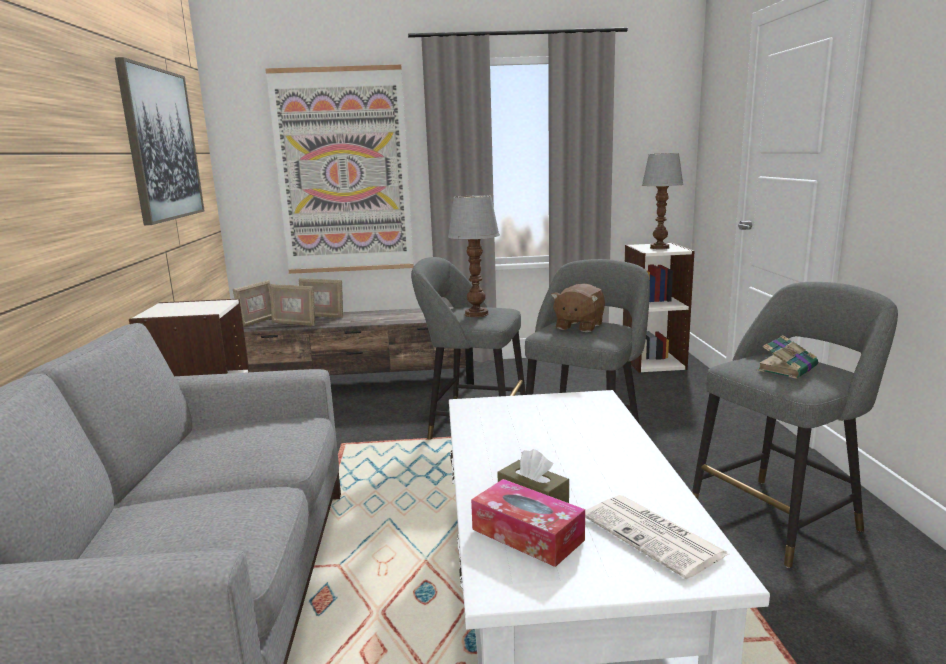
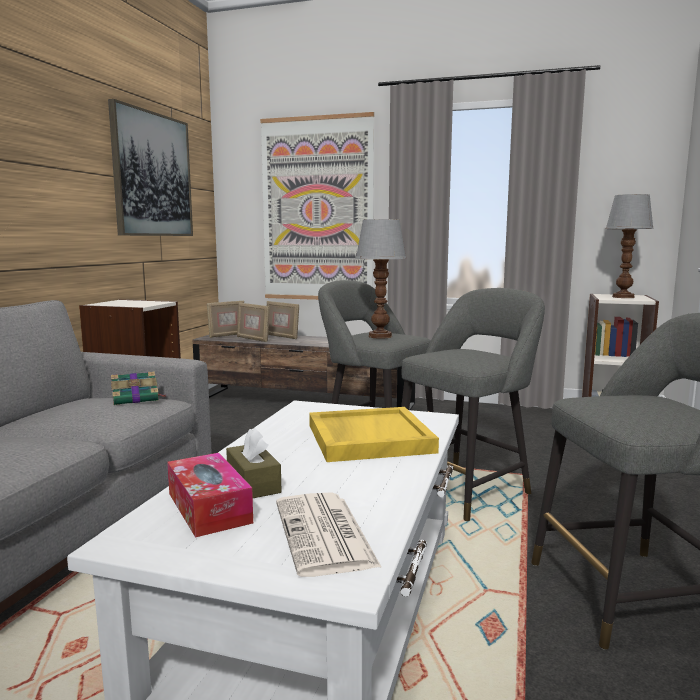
camera: 20 degrees right, 5 degrees down
(570, 430) = (368, 438): none -> yellow tray
(578, 326) = (462, 353): brown plush toy -> none
(787, 368) = (640, 407): book -> book (136, 398)

